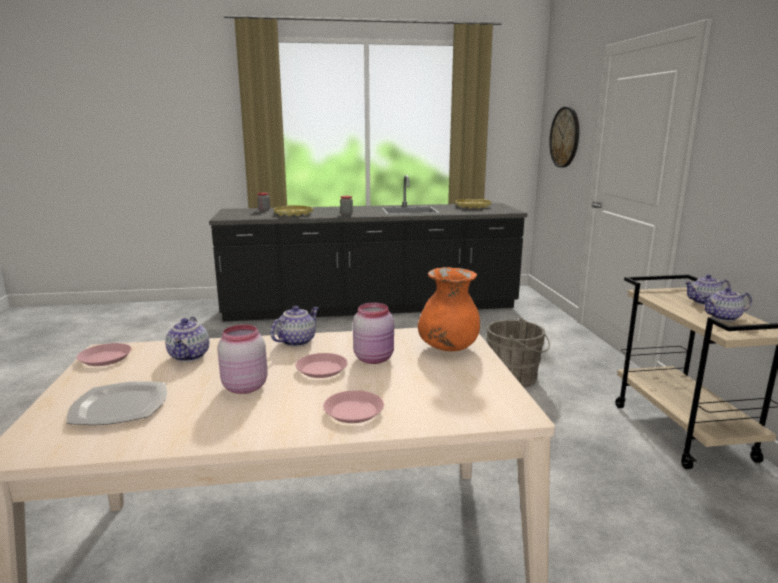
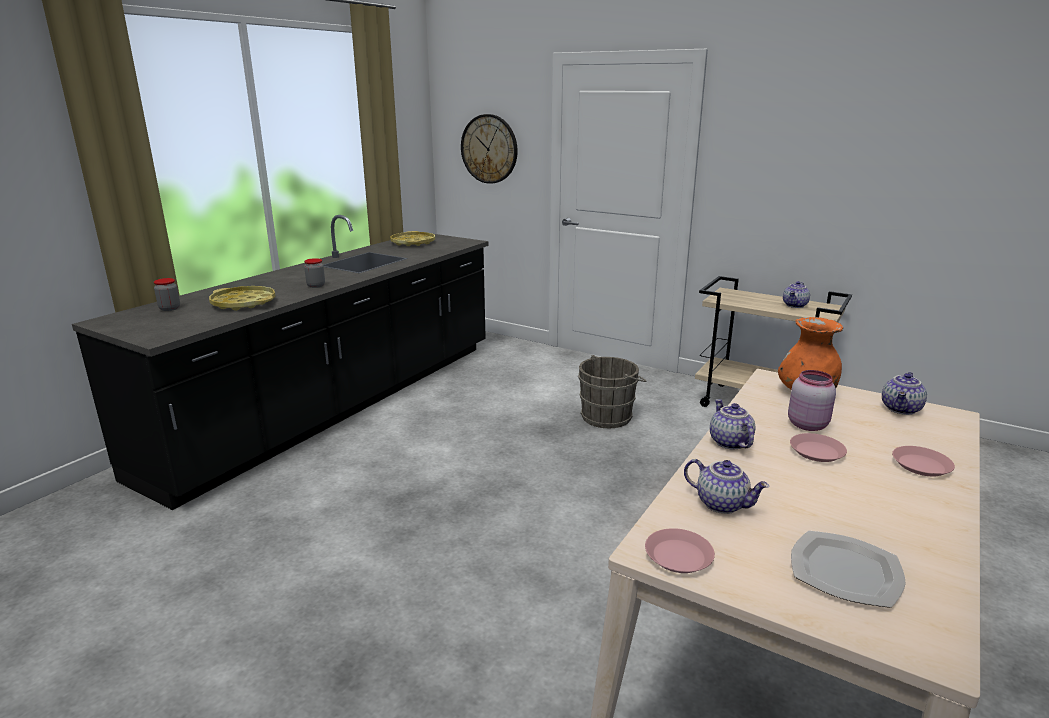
camera: 50 degrees left, 5 degrees up
(243, 387) = (835, 496): pink jar -> none
(704, 302) = (759, 297): teapot -> teapot (901, 409)

